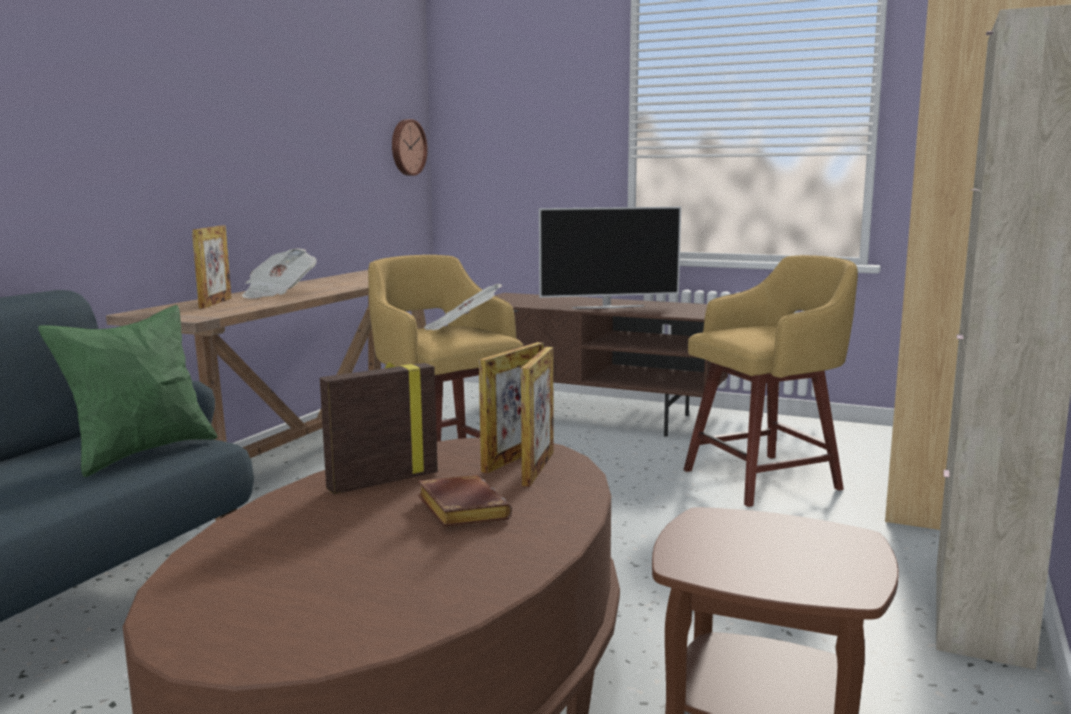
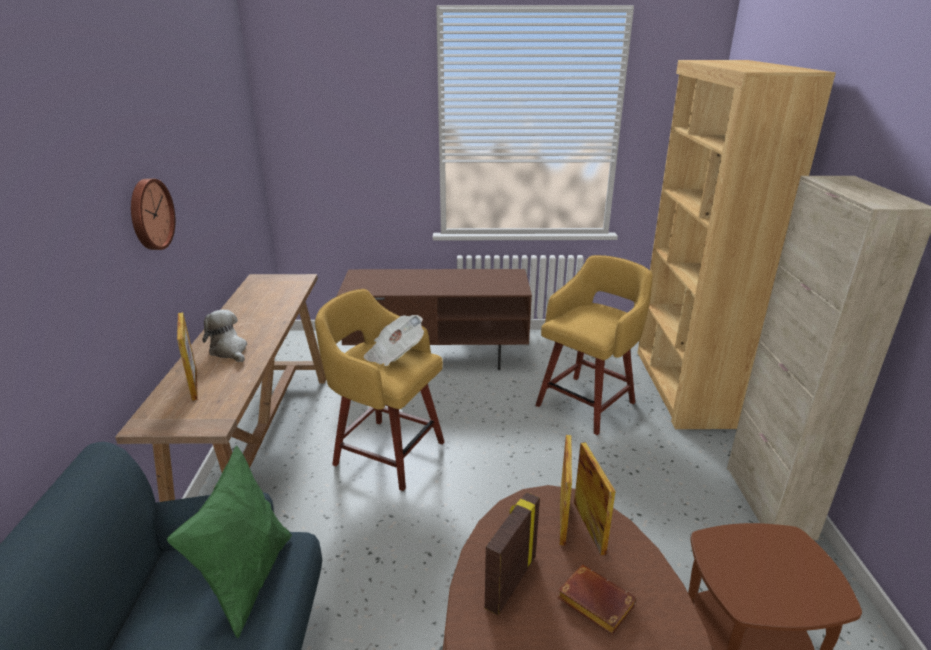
camera: 25 degrees left, 15 degrees up
(278, 294) = (229, 351): newspaper -> plush toy
(407, 147) = (249, 158): wall clock -> wall clock (149, 214)
(608, 307) = (449, 285): television -> none

